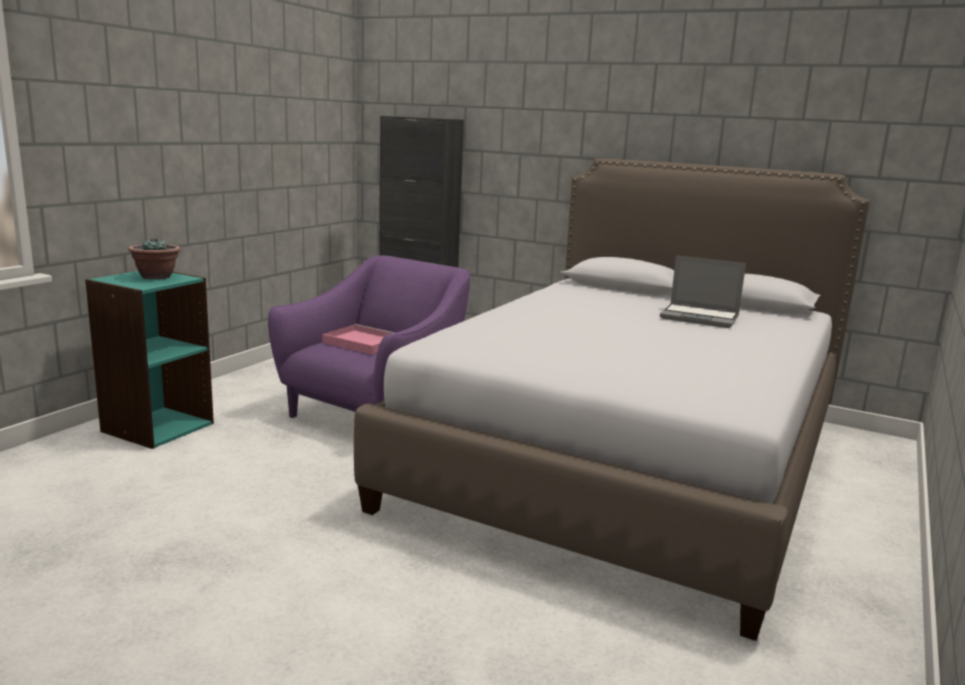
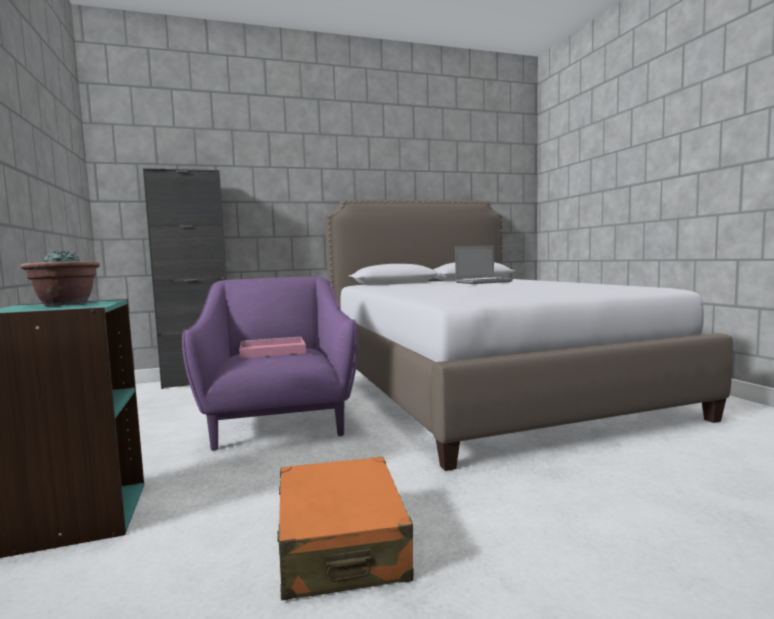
camera: 45 degrees left, 10 degrees down
(201, 514) = (341, 546): none -> orange suitcase

